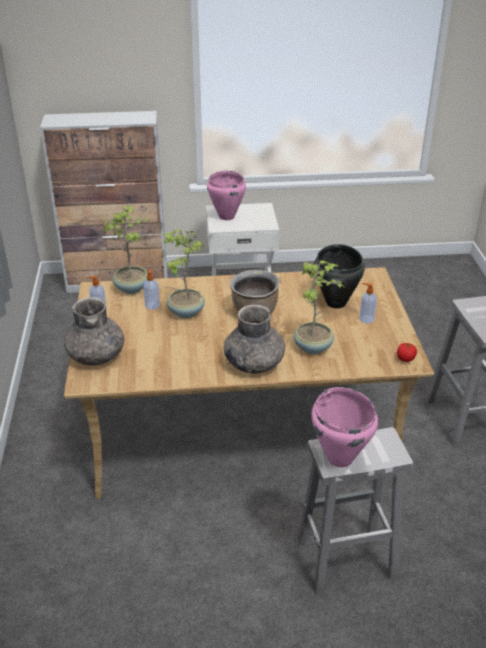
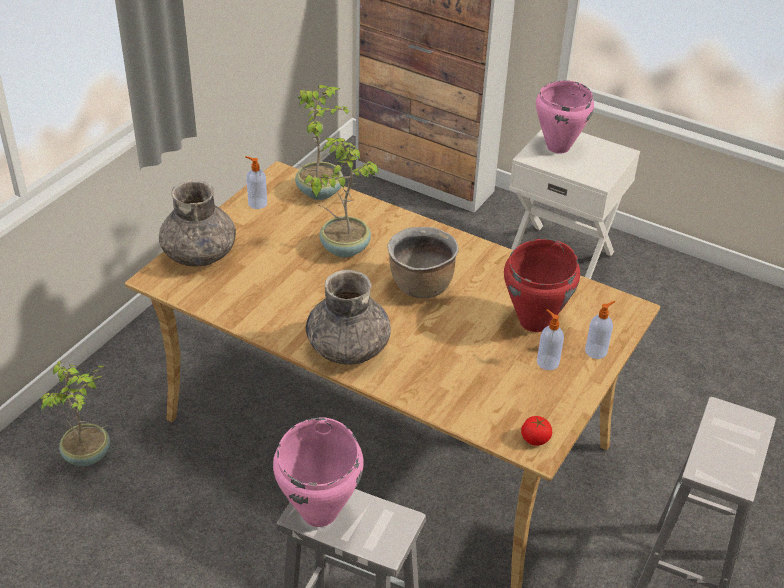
camera: 35 degrees right, 5 degrees up
(152, 305) = (318, 223): soap dispenser -> soap dispenser (596, 351)
(314, 347) = (439, 364): potted plant -> potted plant (88, 455)
(336, 302) = (535, 322): black cooking pot -> red cooking pot

